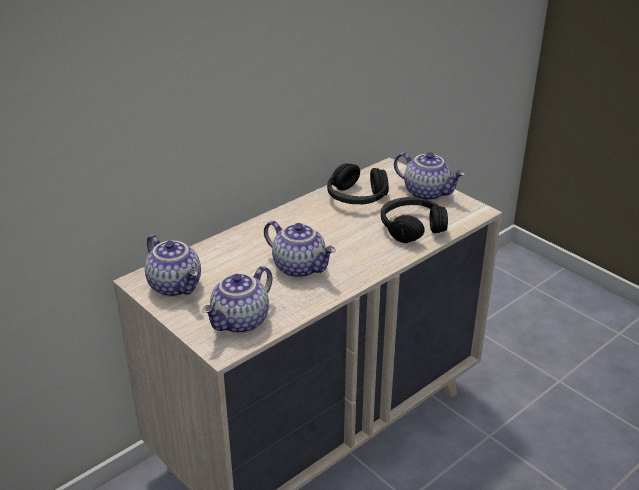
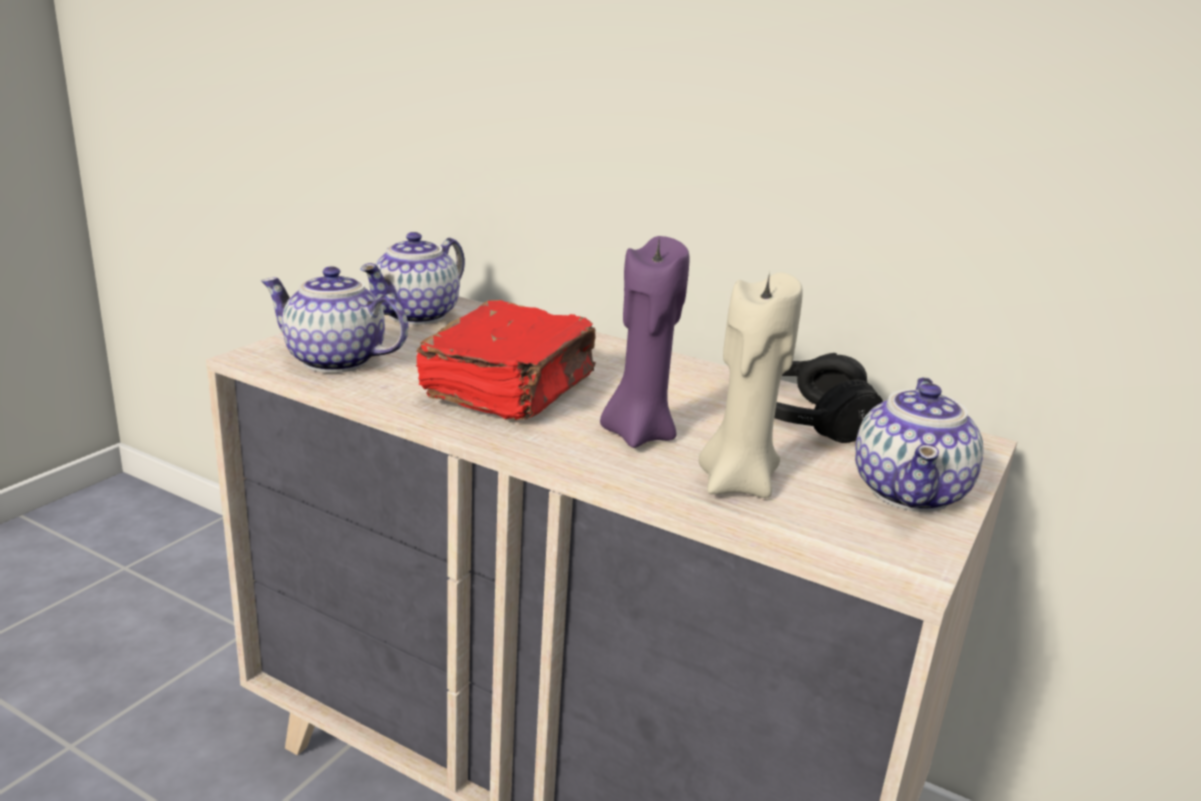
camera: 70 degrees right, 10 degrees down
(300, 267) = (512, 389): teapot -> red book
(361, 241) = (638, 434): none -> purple candle
(412, 227) = (737, 483): black headphones -> beige candle

